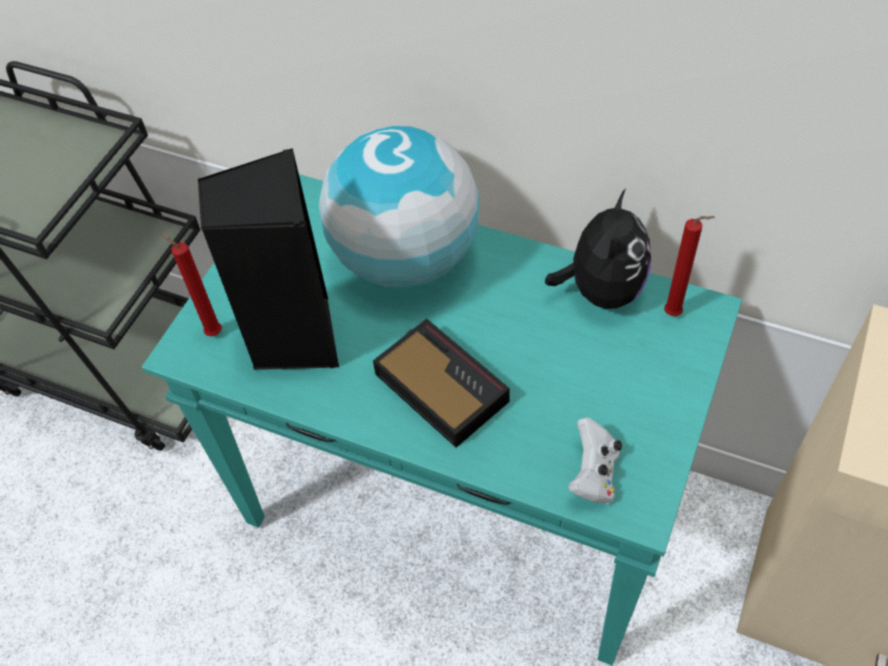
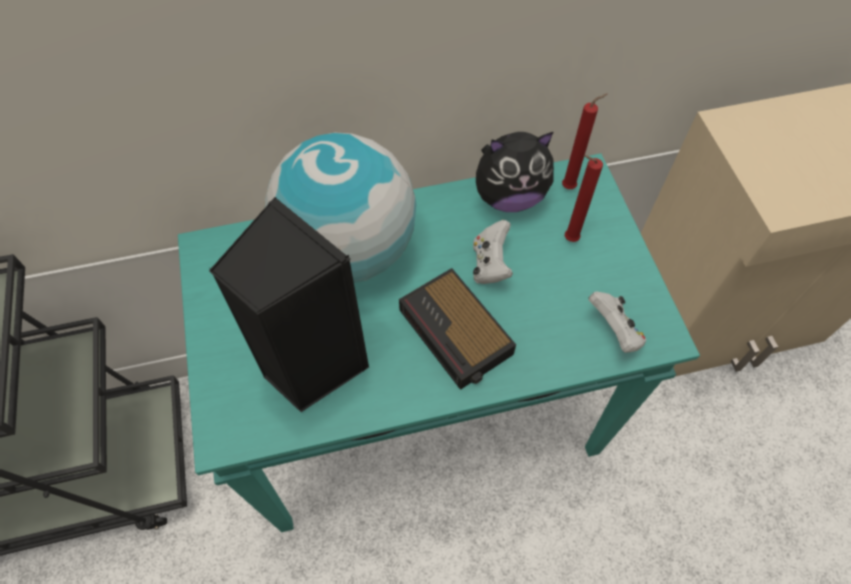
camera: 40 degrees left, 5 degrees up
(212, 332) = (236, 403): red candle -> red candle (568, 239)
(439, 386) = (457, 334): alarm clock -> alarm clock turned 135 degrees counterclockwise
(525, 342) = (490, 264): none -> white game controller
(601, 290) = (509, 196): plush toy -> plush toy turned 105 degrees clockwise

